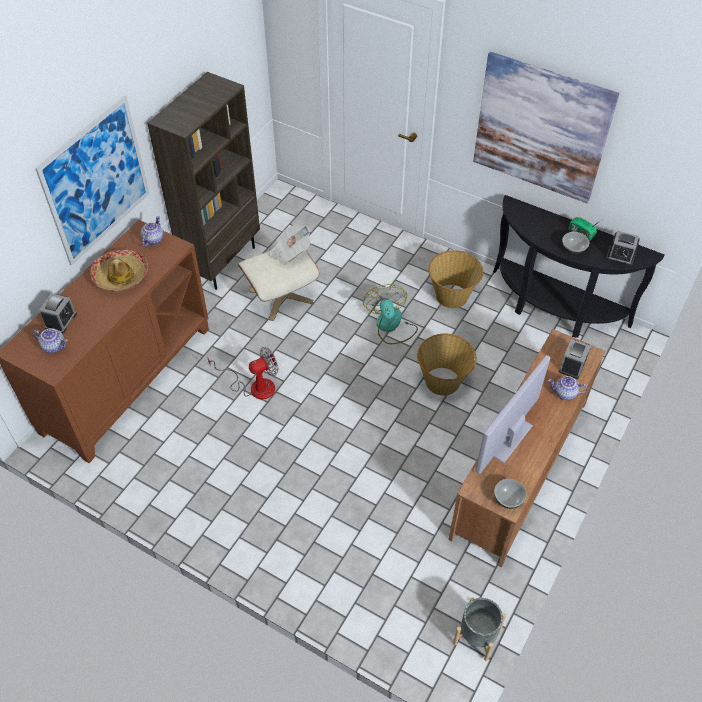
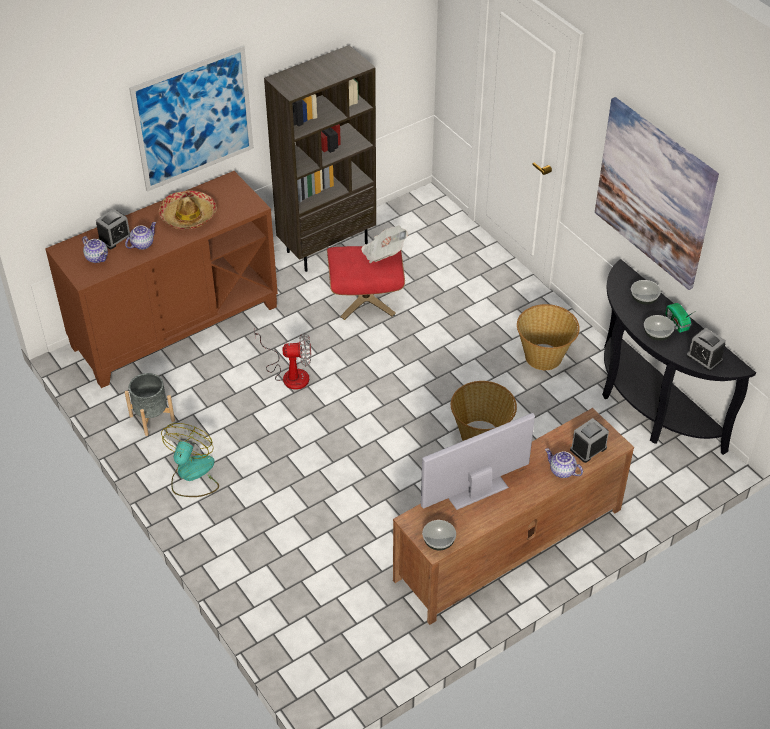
camera: 25 degrees right, 5 degrees down
(153, 239) = (236, 192): teapot -> teapot (142, 244)
(281, 296) = (366, 298): beige ottoman -> red ottoman
(391, 326) = (460, 364): fan -> fan (192, 475)
(477, 636) = (366, 674): grey planter -> grey planter (152, 418)
(544, 222) = (644, 299): none -> bowl

